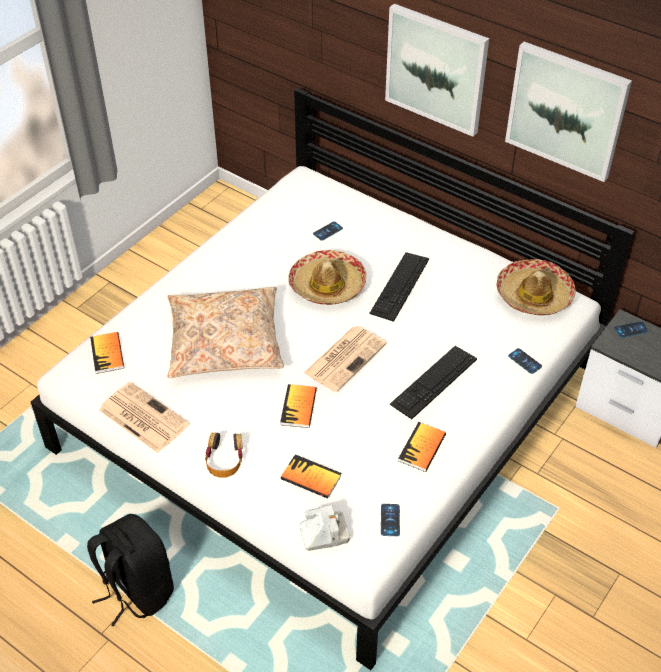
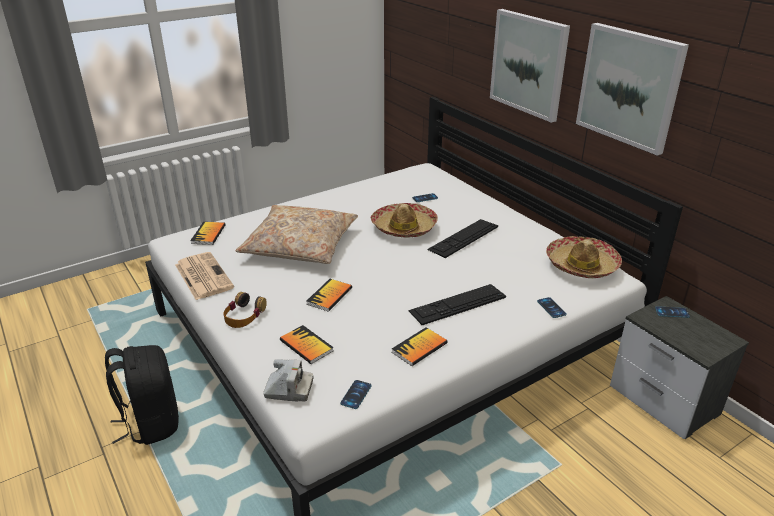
camera: 20 degrees right, 15 degrees down
(345, 357) = (389, 272): newspaper -> none

